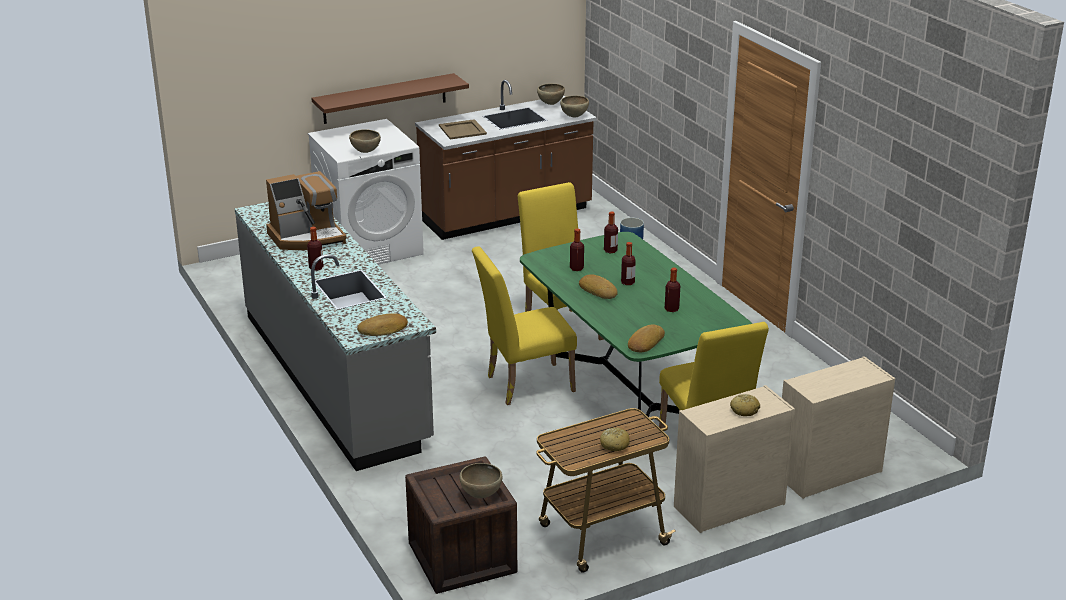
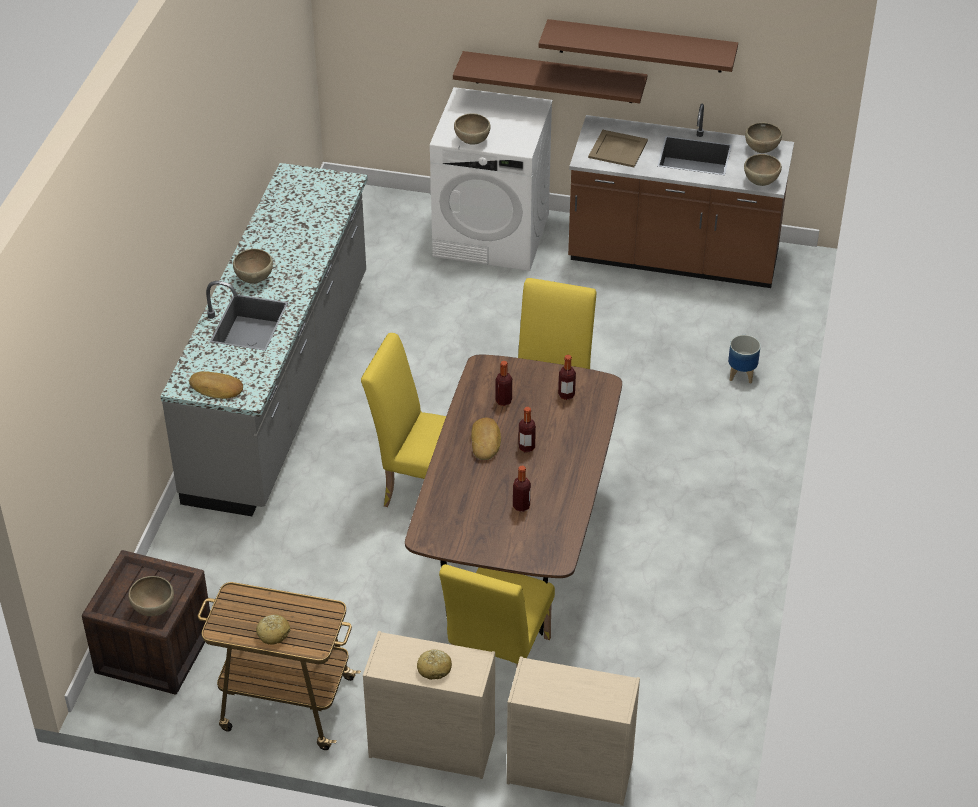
camera: 40 degrees right, 15 degrees up
(307, 237) = (293, 234): coffee machine -> none
(316, 268) = (254, 279): bottle -> brown bowl
(447, 50) = (641, 46): none -> brown shelf
(626, 386) = (516, 549): green dining table -> brown dining table
(645, 342) = (441, 533): bread -> none

